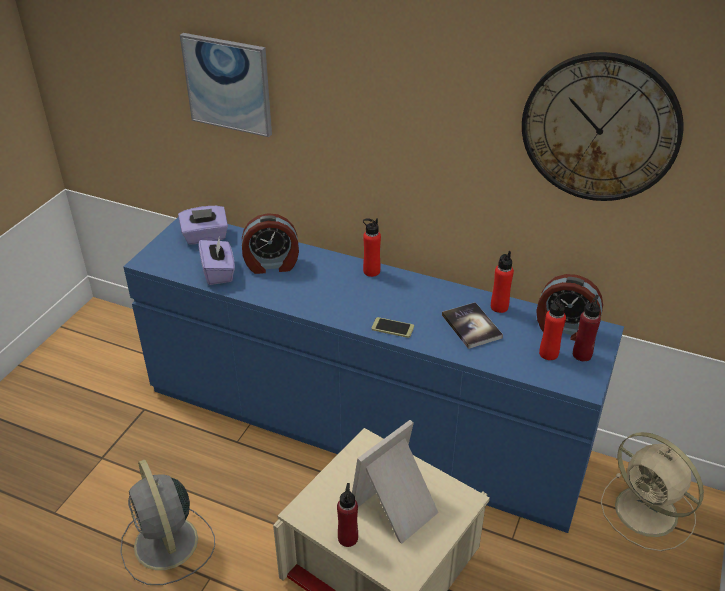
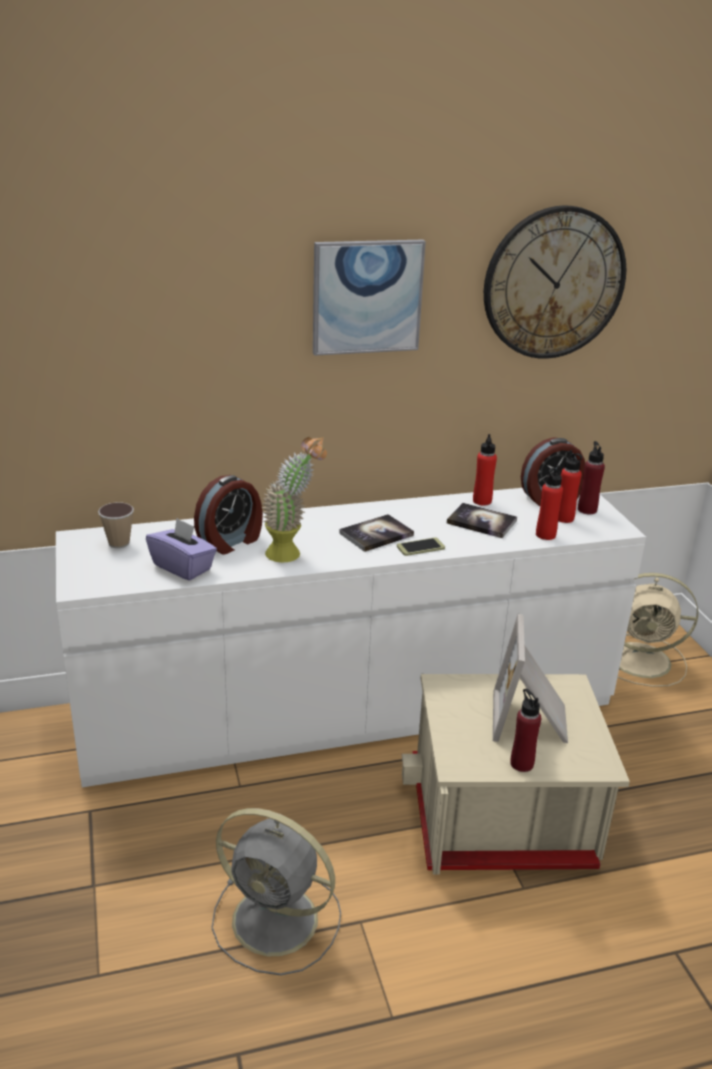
camera: 40 degrees left, 10 degrees down
(205, 237) = (119, 543): purple tissue box -> cup
(228, 84) = (129, 333): picture -> picture (367, 297)
(297, 292) = (292, 553): none -> potted plant
(362, 423) = (348, 707): blue dresser -> white dresser
(371, 271) = (337, 513): red bottle -> red bottle (545, 535)
(375, 302) = (376, 534): none -> book

